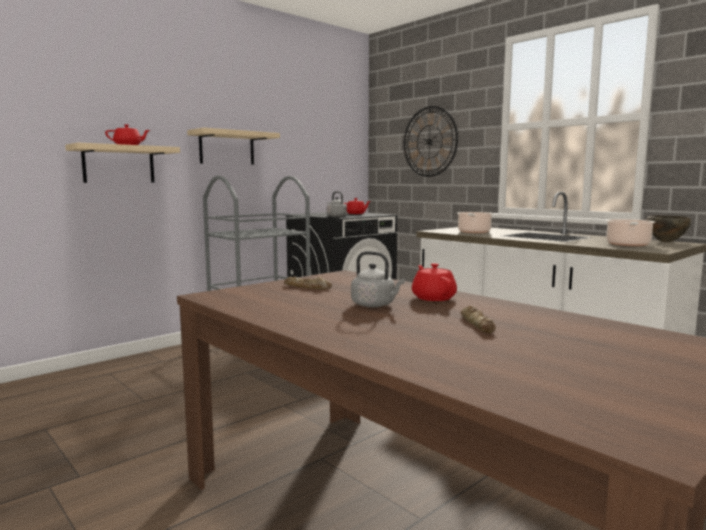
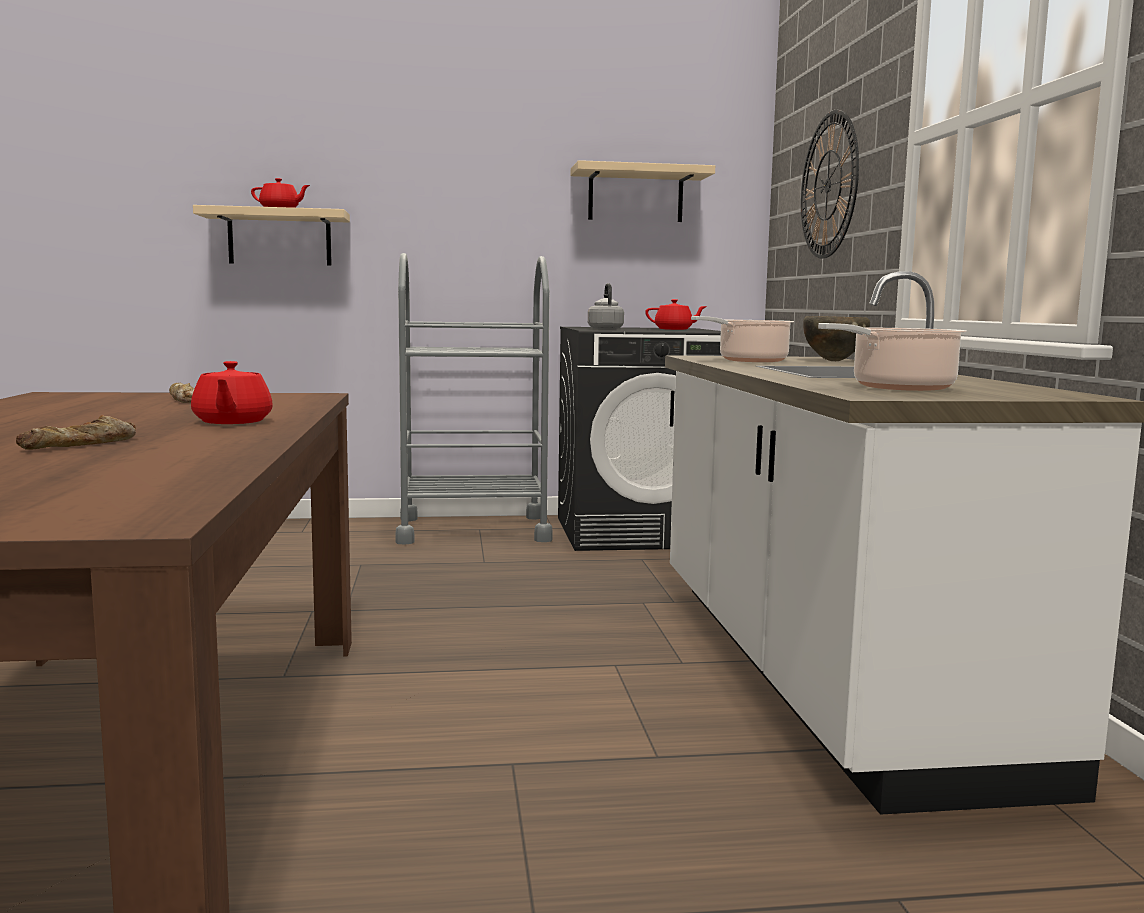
camera: 35 degrees right, 0 degrees up
(227, 148) = (456, 212): beige shelf -> beige shelf (635, 195)
(375, 305) = (123, 418): grey kettle -> none
(433, 298) = (232, 422): red teapot -> red teapot turned 150 degrees clockwise
(665, 242) = (1044, 392): brown bowl -> brown bowl (833, 361)

